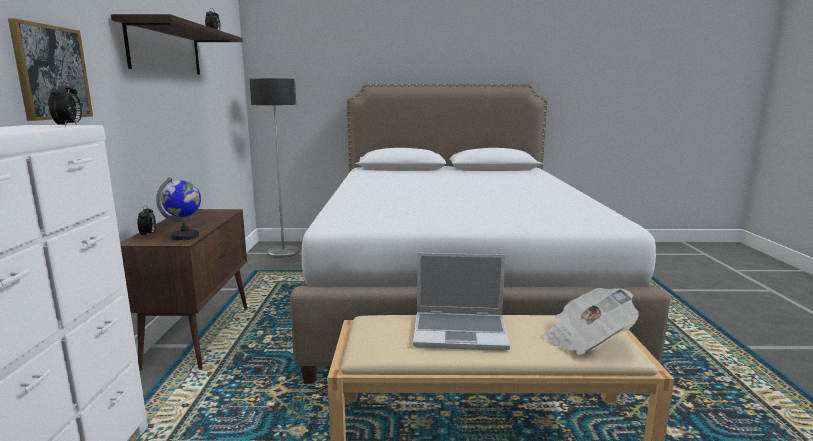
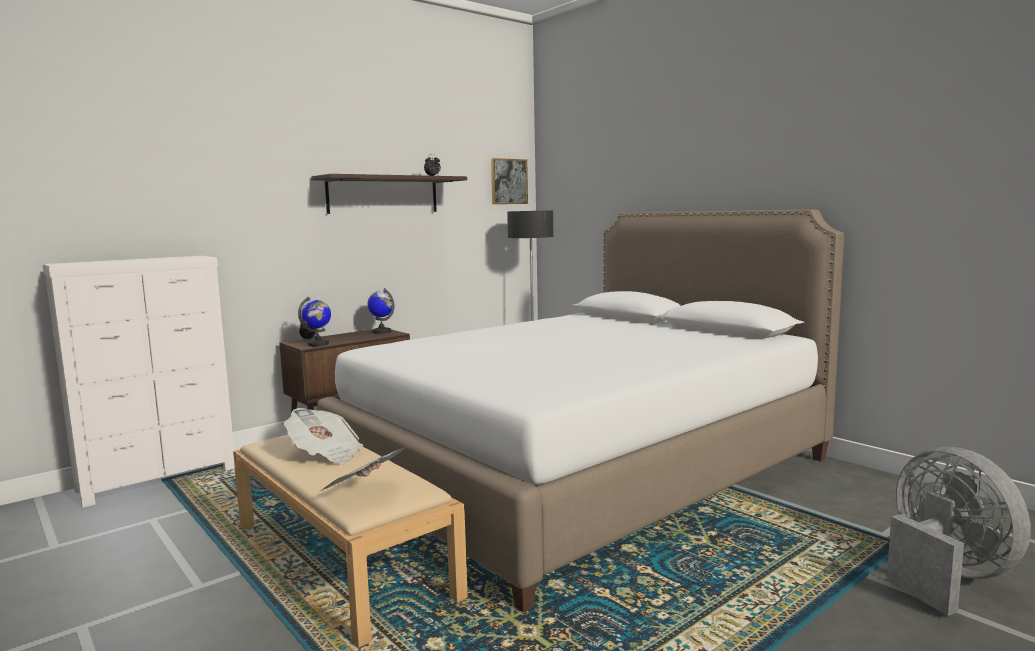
camera: 50 degrees right, 5 degrees down
(51, 72) = (241, 222): picture -> picture (508, 181)
(69, 126) = (197, 257): alarm clock -> none
(204, 212) = (381, 332): none -> globe
(461, 332) = (326, 454): laptop -> newspaper
(683, 279) = (944, 576): none -> grey fan

